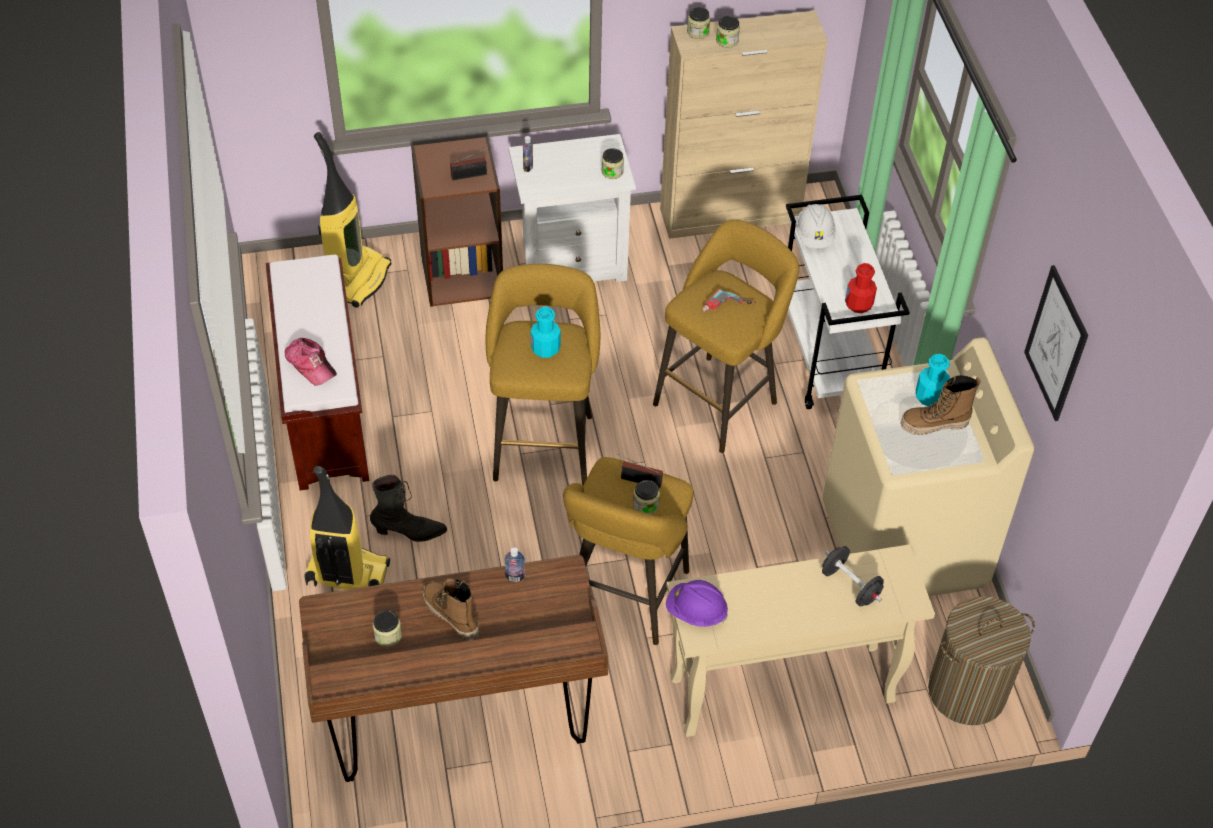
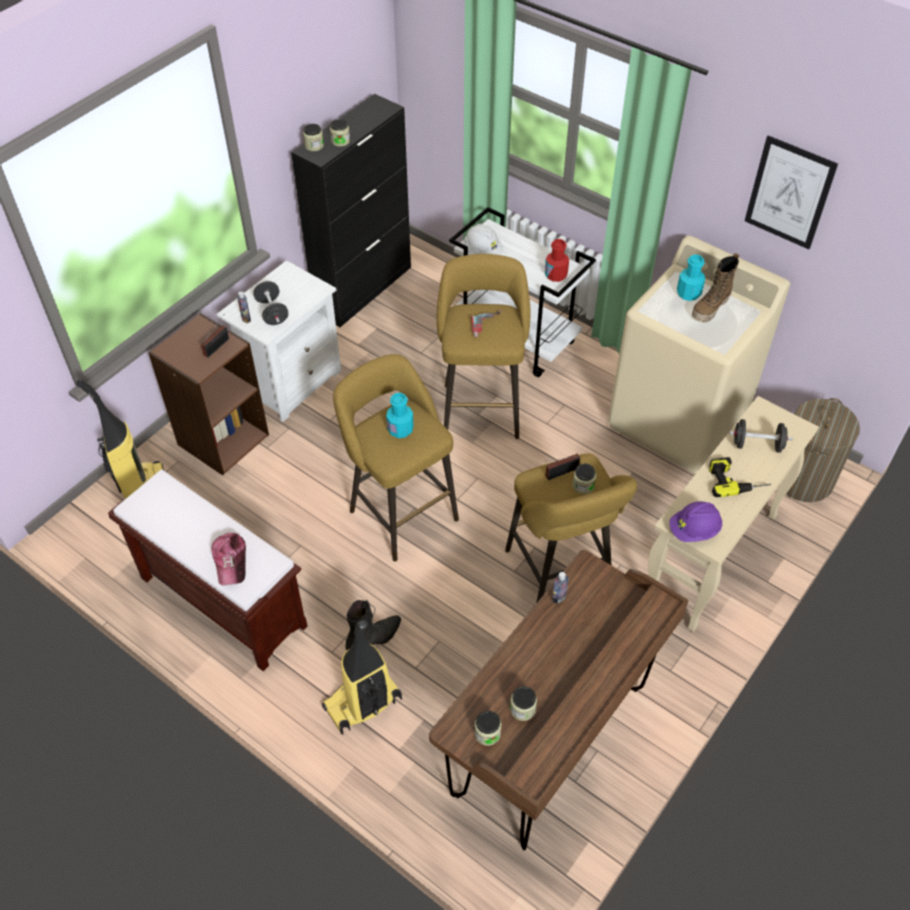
camera: 40 degrees left, 0 degrees up
(310, 365) = (231, 561): cap -> cap turned 75 degrees clockwise
(451, 615) = (548, 658): boot -> none
(556, 175) = (272, 312): none -> black dumbbell
(612, 172) = (309, 287): jar -> jar (487, 733)
(731, 215) = (364, 289): beige cabinet -> black cabinet
(790, 599) = (736, 479): none -> power drill

